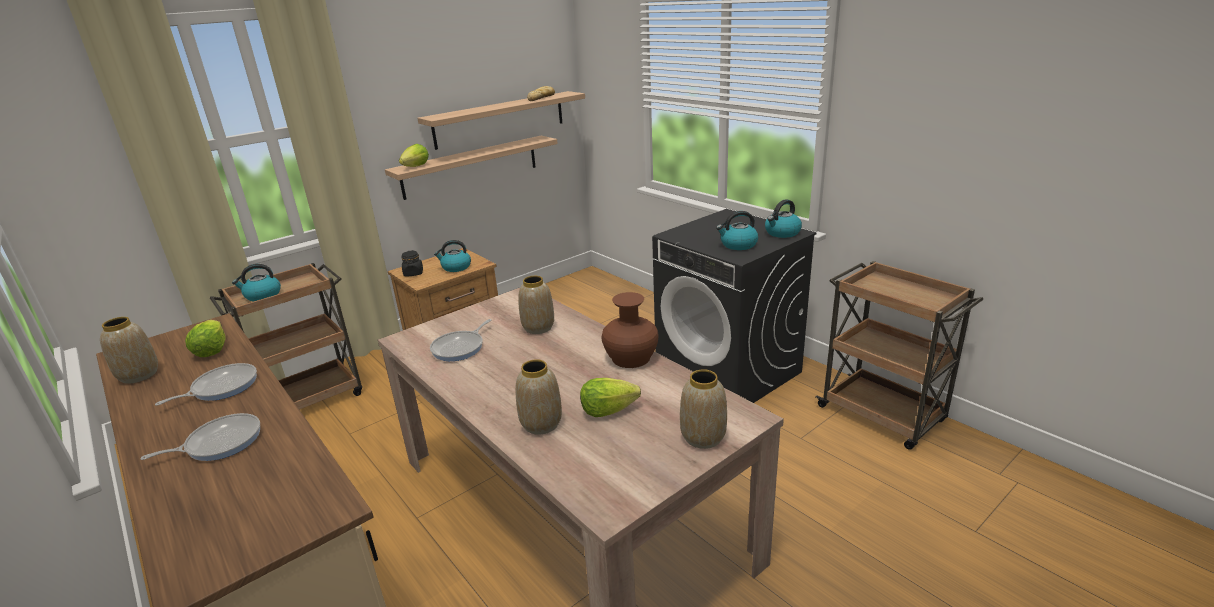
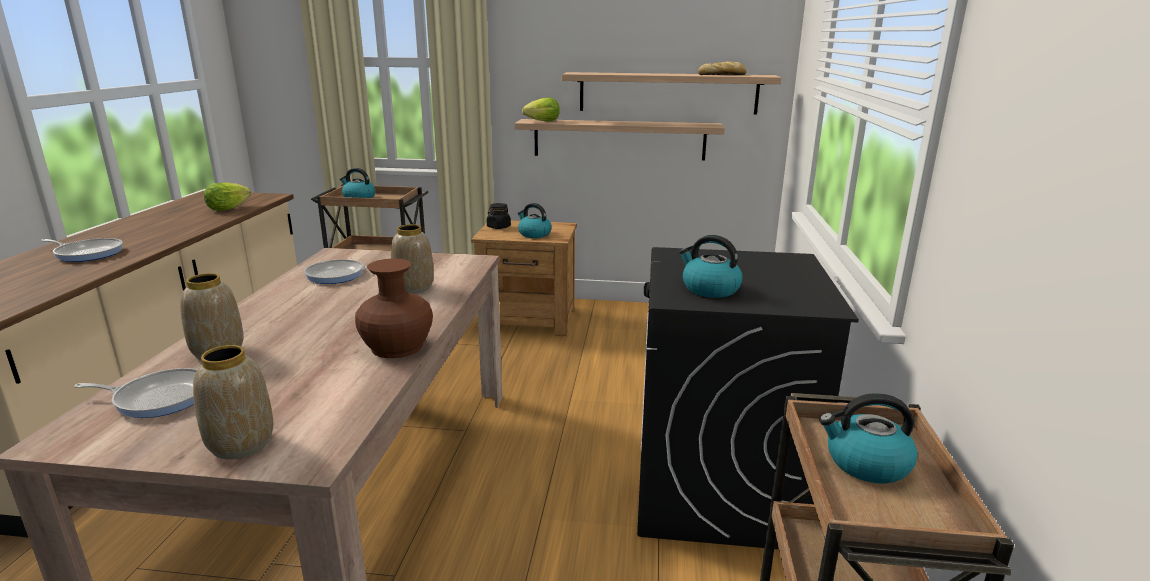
camera: 45 degrees right, 5 degrees down
(140, 375) = (178, 207): vase -> none
(221, 387) = (172, 228): frying pan -> frying pan (159, 398)
(607, 410) = (268, 373): lettuce -> none
(782, 233) = (804, 300): kettle -> kettle (866, 463)

